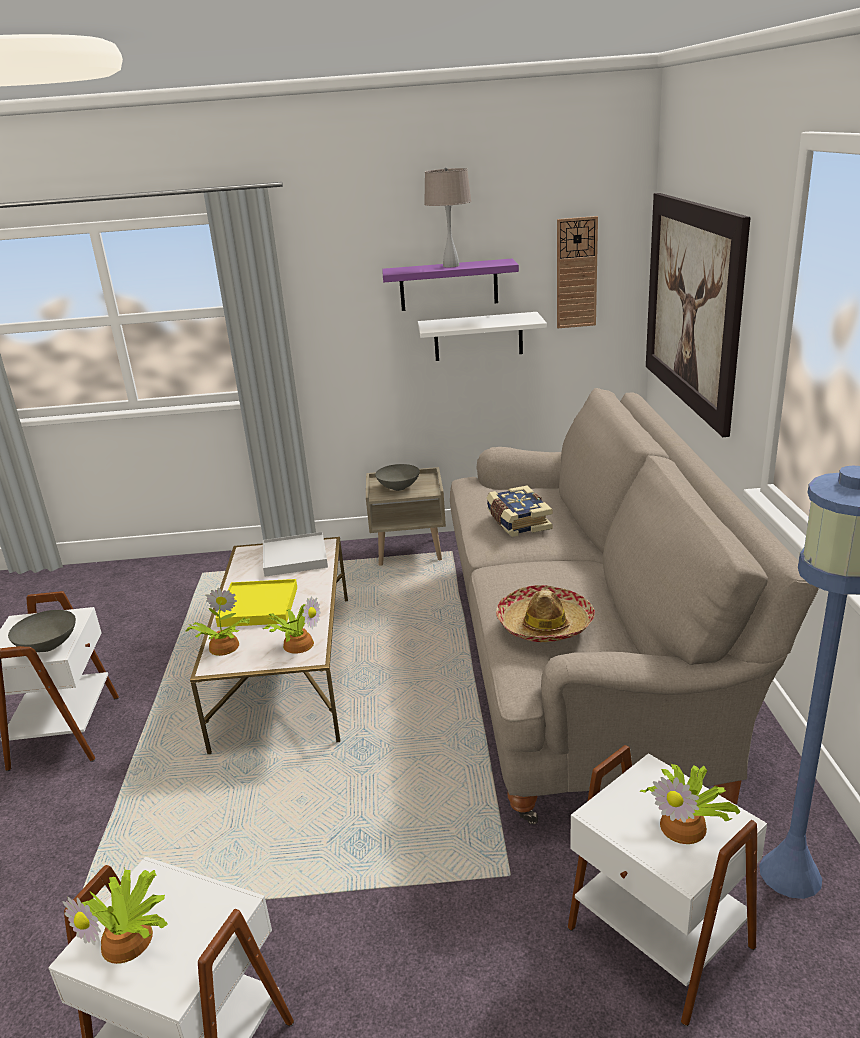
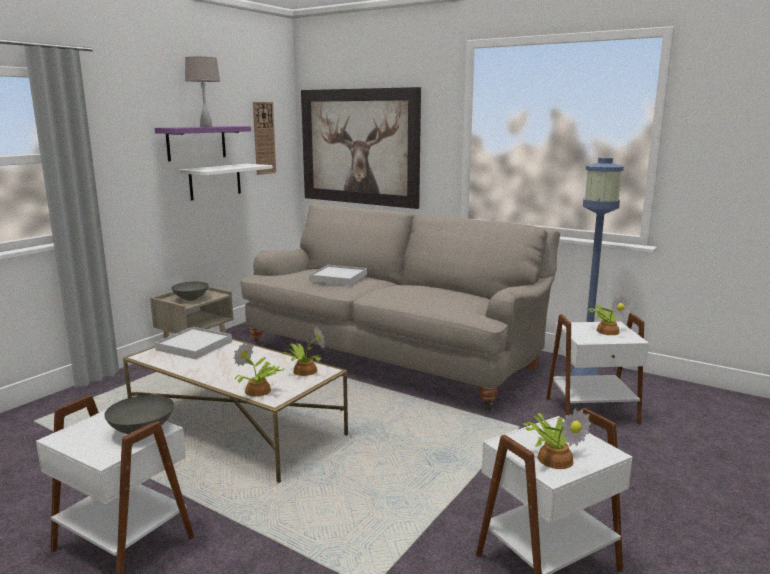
camera: 55 degrees left, 10 degrees down
(259, 607) = (232, 370): yellow tray -> none
(517, 522) = (338, 277): book -> white tray
(545, 624) = (447, 299): hat -> none

